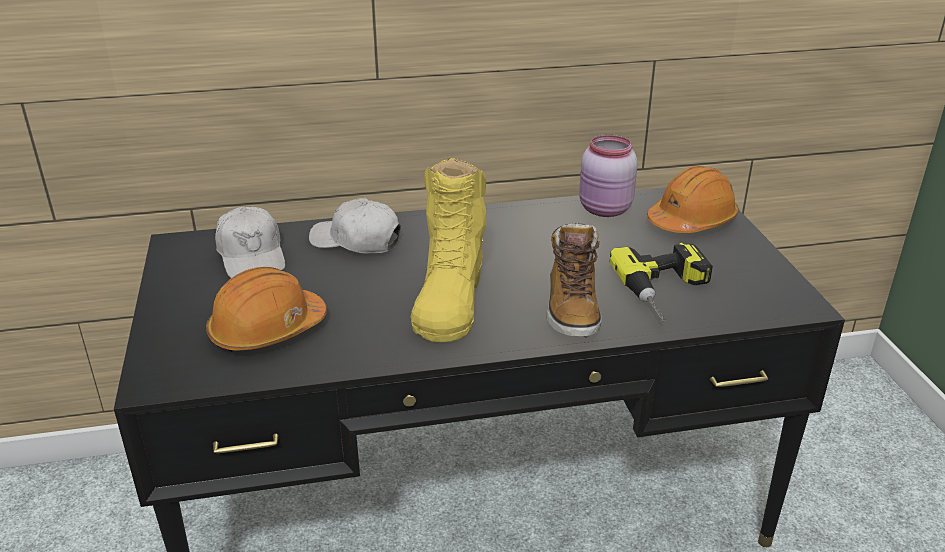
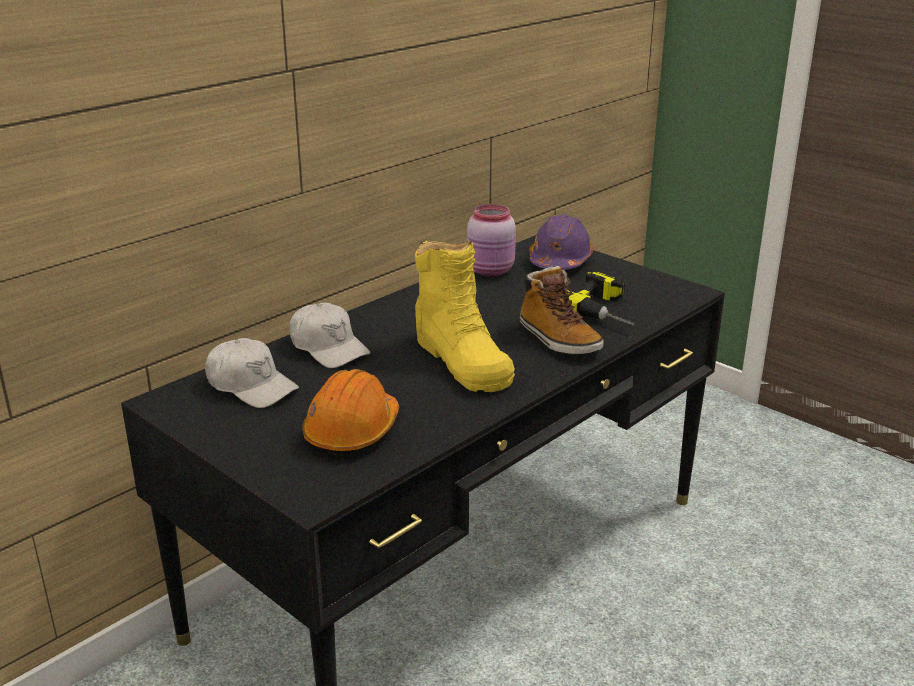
camera: 35 degrees left, 5 degrees down
(356, 241) = (328, 348): white cap -> white cap turned 120 degrees counterclockwise
(692, 220) = (560, 261): orange hard hat -> purple hard hat

